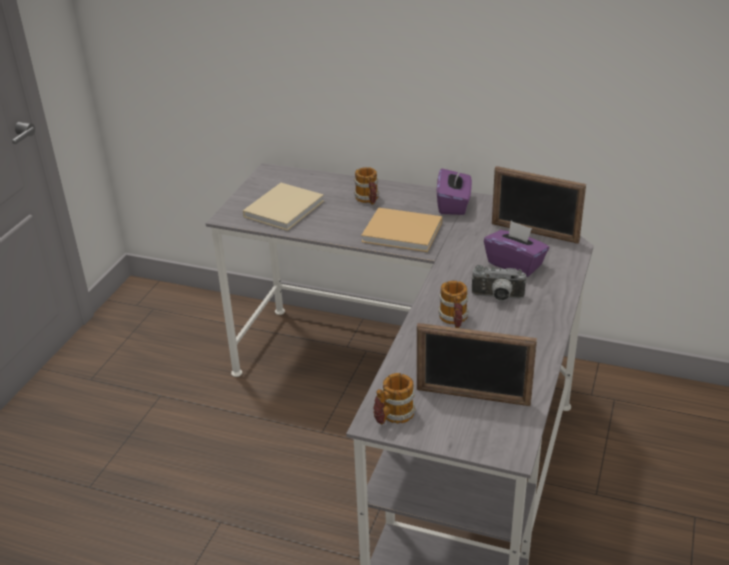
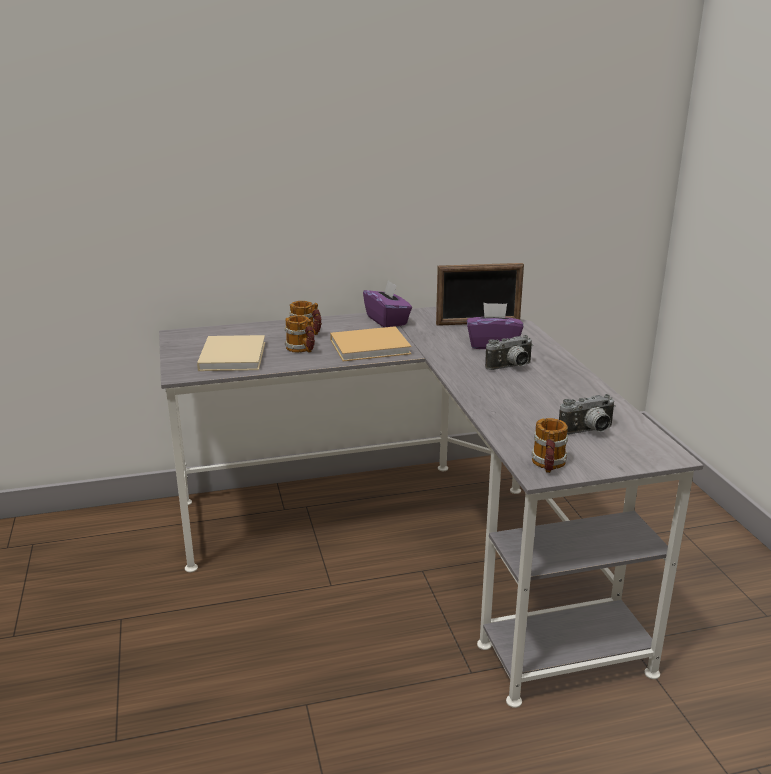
camera: 35 degrees left, 10 degrees down
(454, 320) = (499, 389): mug -> mug (302, 349)
(473, 397) = (589, 432): picture frame -> camera

